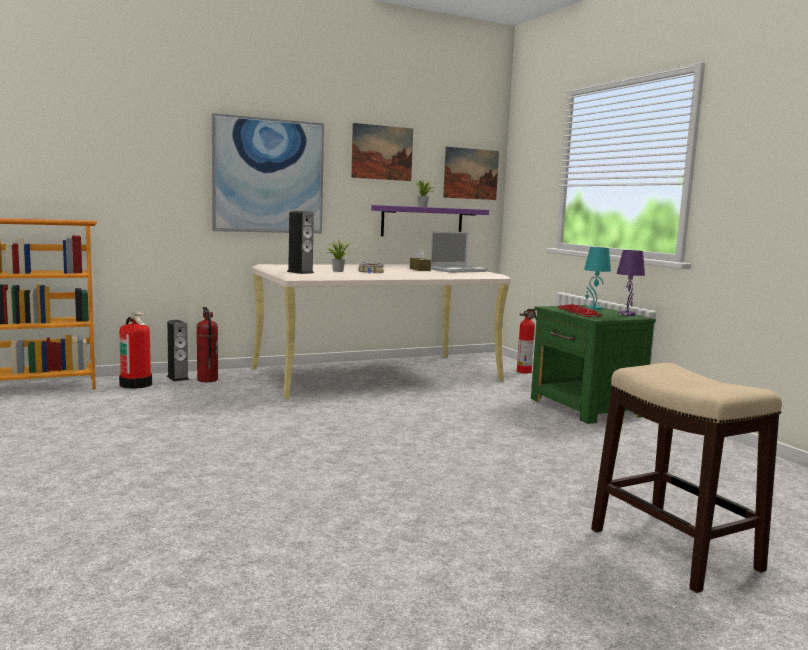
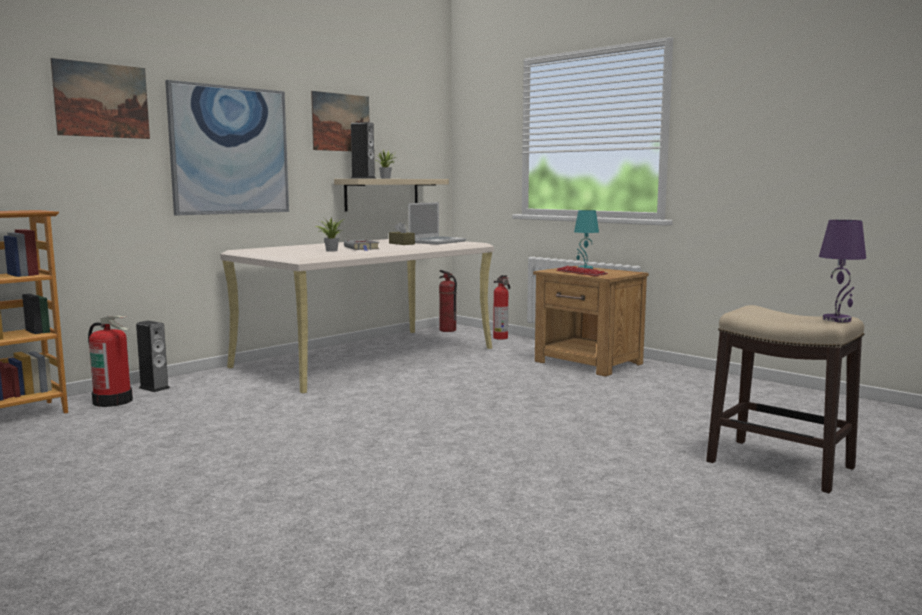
camera: 20 degrees left, 0 degrees up
(207, 380) = (191, 385): fire extinguisher -> fire extinguisher (447, 330)
(300, 272) = (299, 254): speaker -> speaker (363, 178)
(422, 222) = (382, 194): purple shelf -> beige shelf
(471, 174) = (422, 143): picture -> picture (102, 100)
(585, 408) = (588, 363): green nightstand -> brown nightstand
(627, 314) = (621, 271): purple table lamp -> purple table lamp (837, 320)

